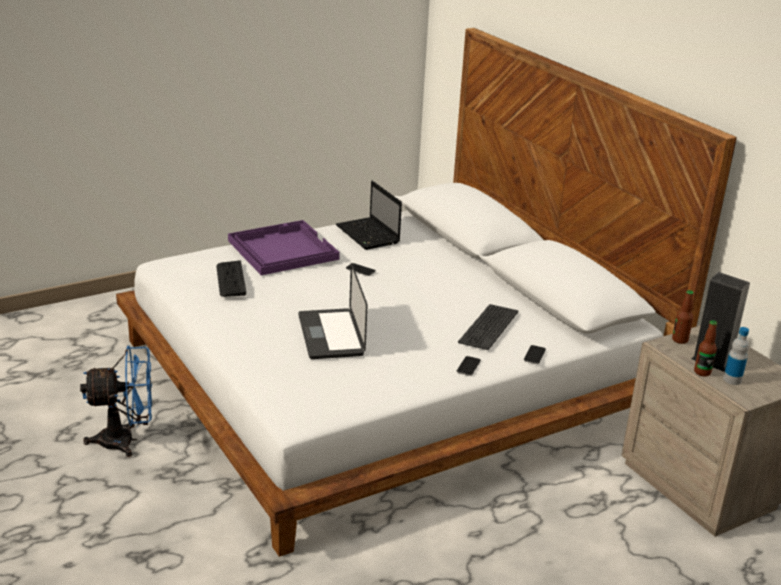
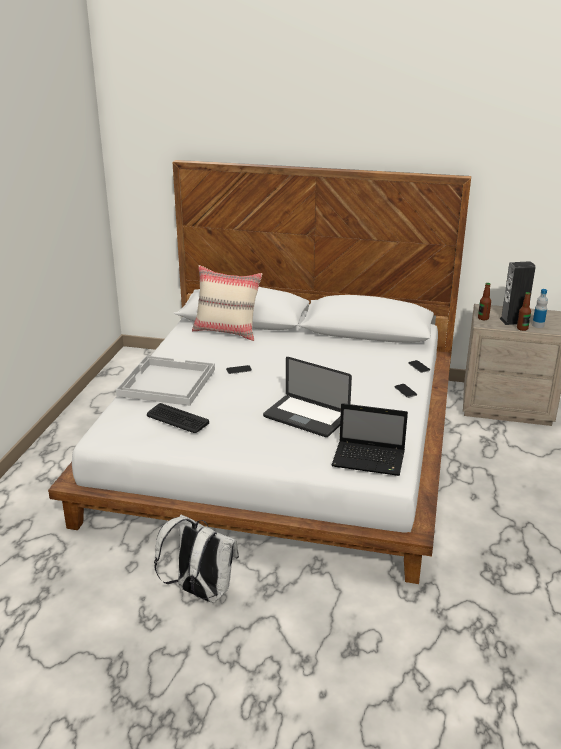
camera: 45 degrees left, 0 degrees up
(126, 440) = (200, 592): blue fan -> white backpack
(281, 250) = (166, 383): purple tray -> white tray
(368, 235) = (195, 347): laptop -> laptop (370, 460)
(424, 236) = (227, 331): none -> beige pillow
(488, 327) = (370, 364): keyboard -> none

